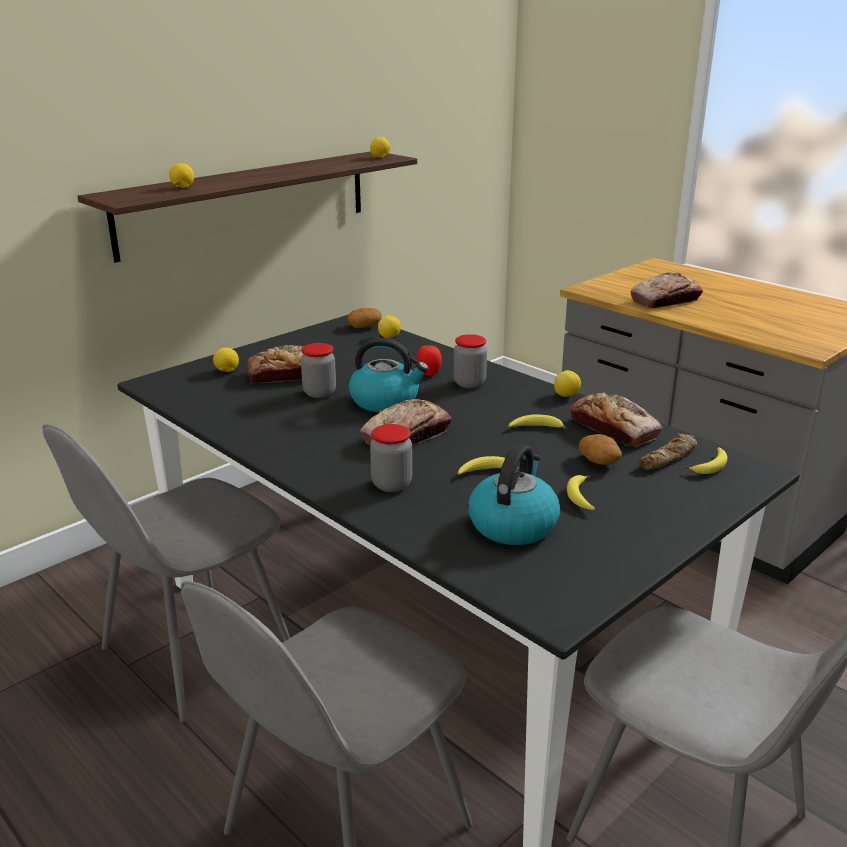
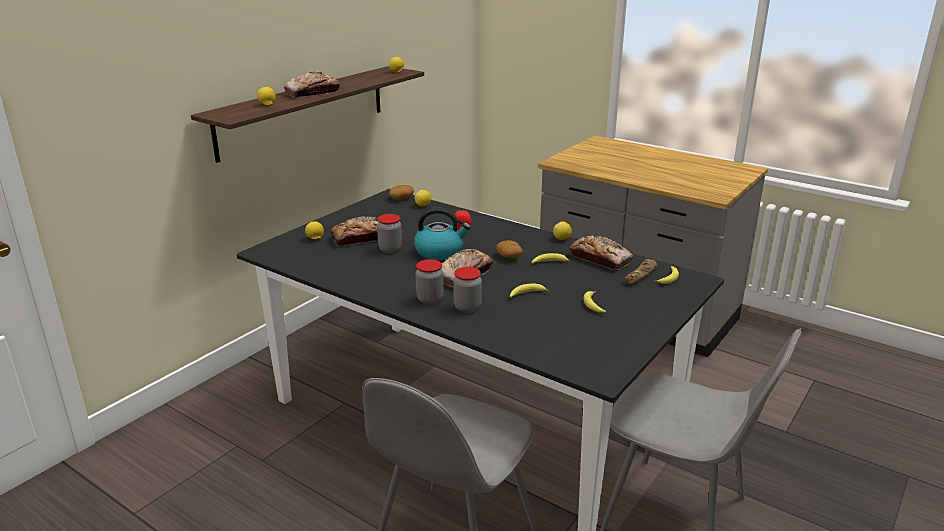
camera: 10 degrees left, 0 degrees up
(193, 653) = (308, 447): grey chair -> none
(469, 383) = (493, 235): jar -> jar (430, 299)
(513, 524) = (556, 326): kettle -> none
(599, 461) = (598, 281): potato -> potato (509, 257)
(665, 300) = (612, 167): bread -> bread (312, 93)

